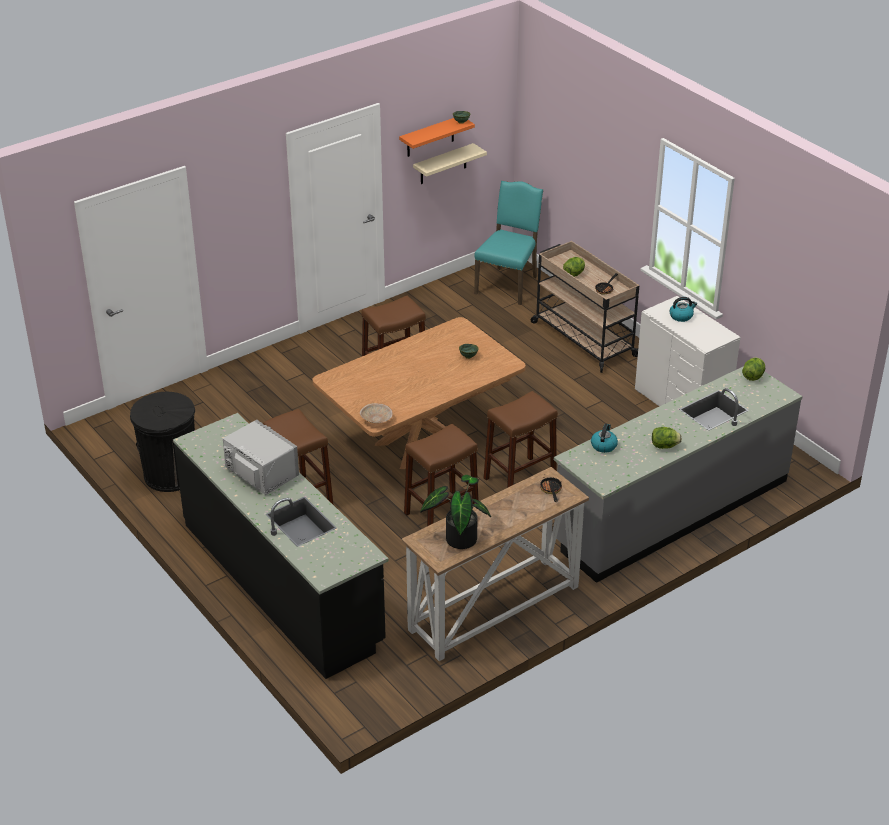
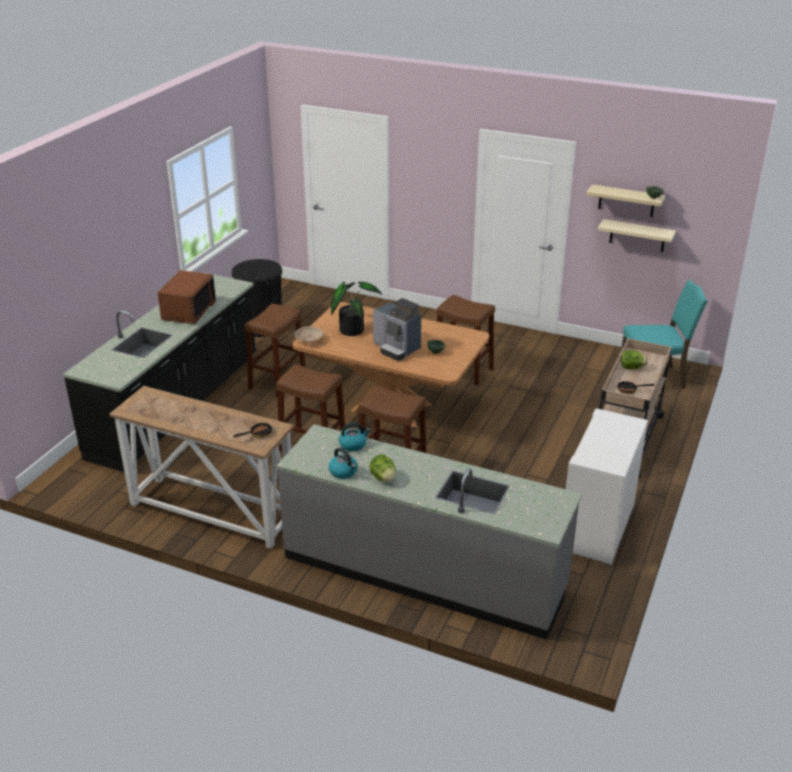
camera: 60 degrees right, 5 degrees down
(261, 473) = (188, 311): grey microwave -> brown microwave
(430, 137) = (626, 201): orange shelf -> beige shelf
(441, 375) = (396, 348): none -> coffee machine
(458, 537) = (161, 409): potted plant -> potted plant (352, 329)
(681, 316) = (615, 432): kettle -> kettle (343, 472)
(753, 376) = (557, 501): lettuce -> none

